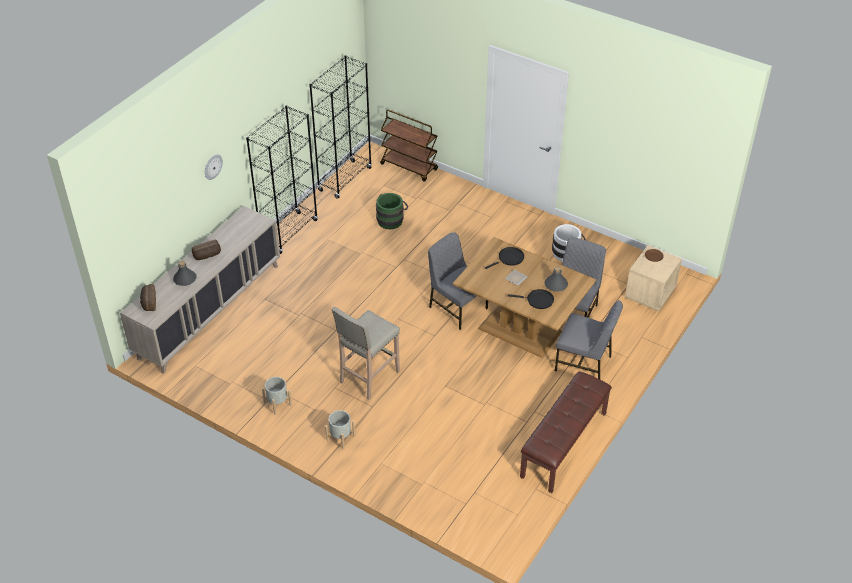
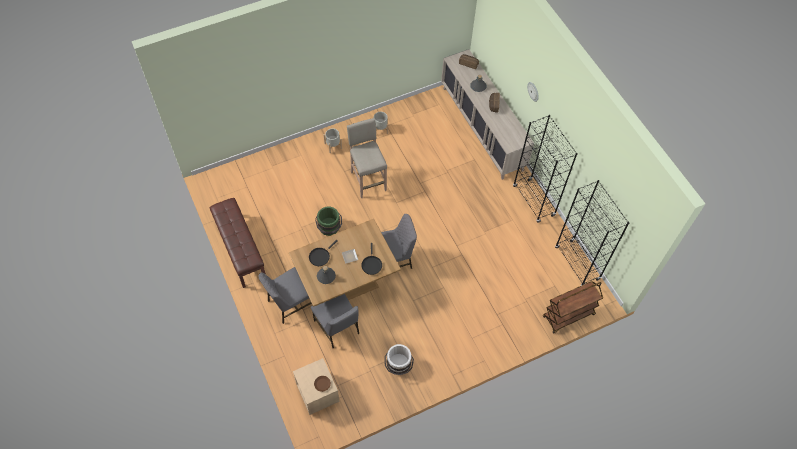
camera: 120 degrees right, 15 degrees up
(392, 220) = (509, 269): green bucket -> green bucket (329, 228)

